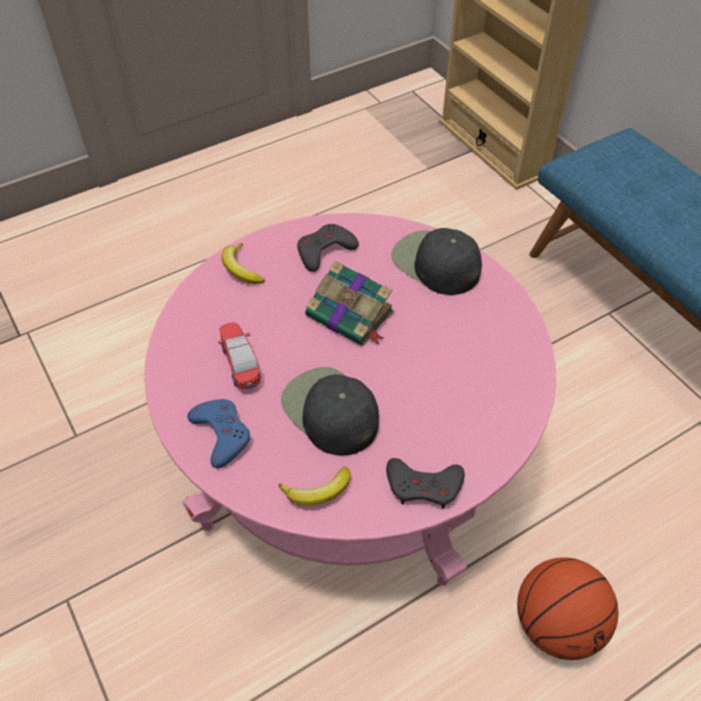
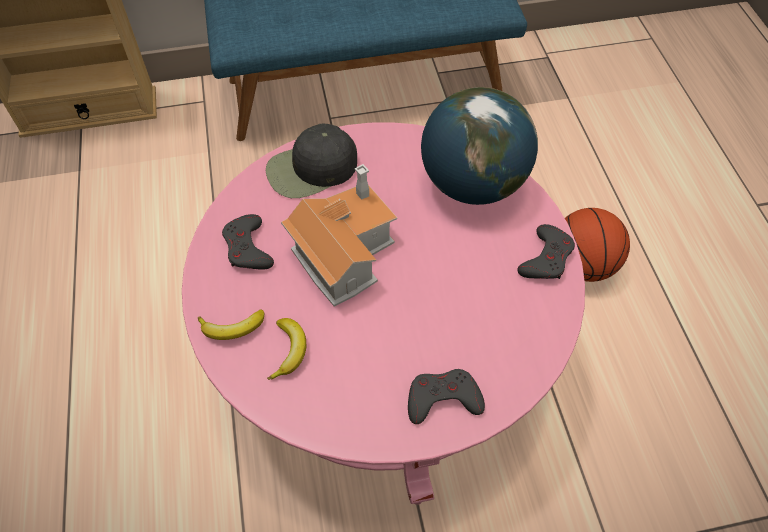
camera: 70 degrees left, 5 degrees up
(221, 434) = (443, 399): blue game controller -> grey game controller
(240, 364) = (363, 361): toy car -> none
(318, 491) = (530, 335): banana -> banana (289, 350)
(329, 411) = (448, 302): black cap -> none
(351, 315) = (343, 251): book -> toy house
(489, 395) = (472, 184): none -> globe

